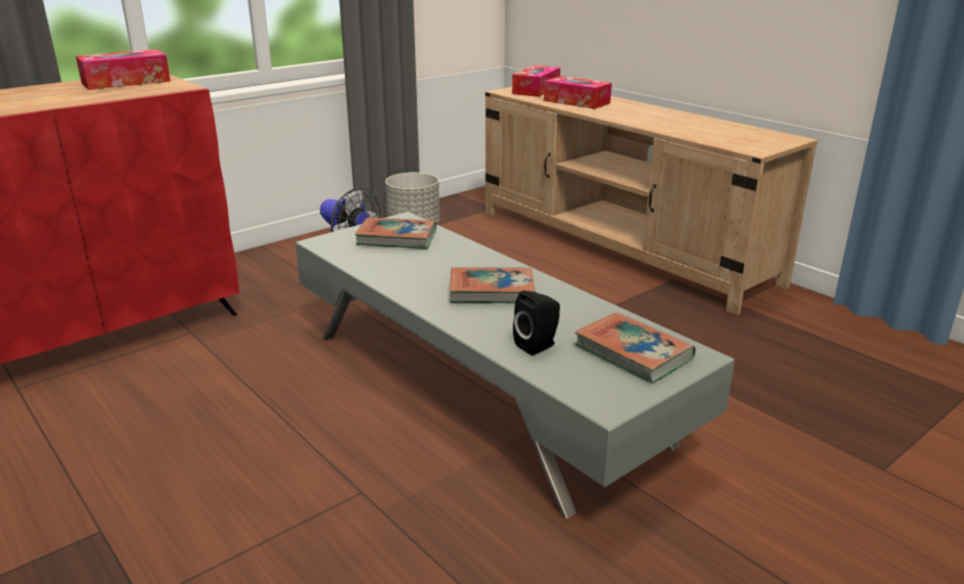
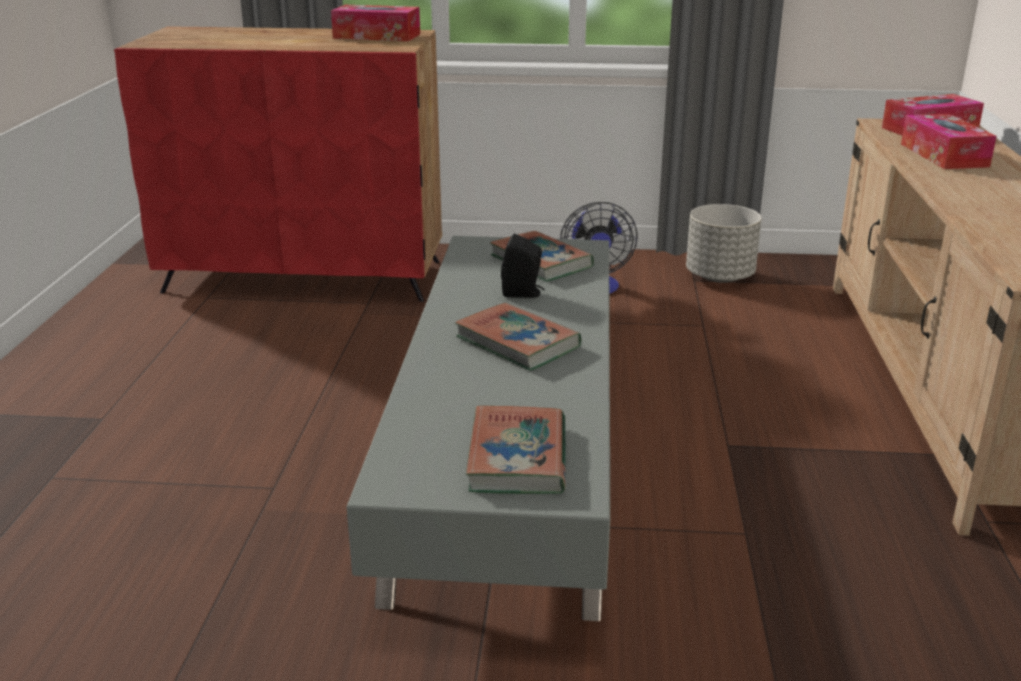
camera: 45 degrees right, 0 degrees up
(538, 345) = (449, 408): black speaker -> black speaker (523, 293)

